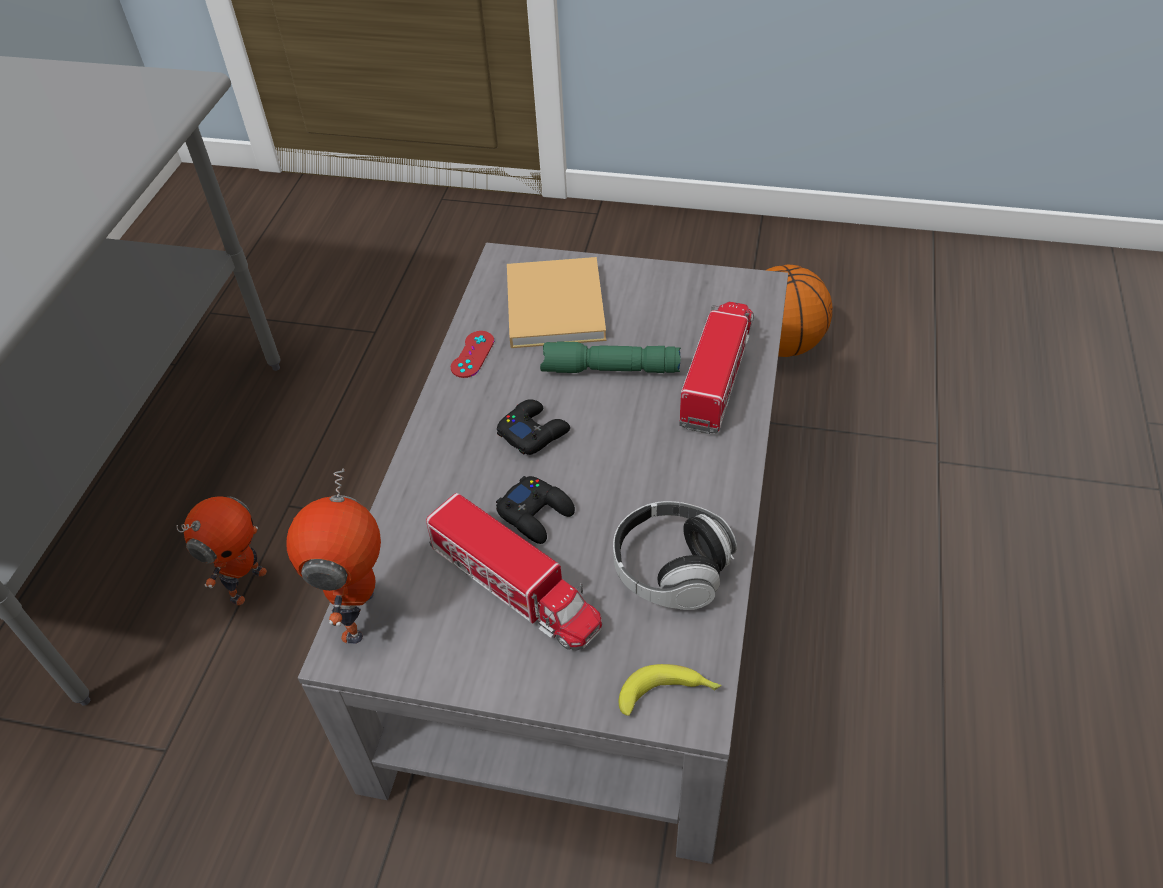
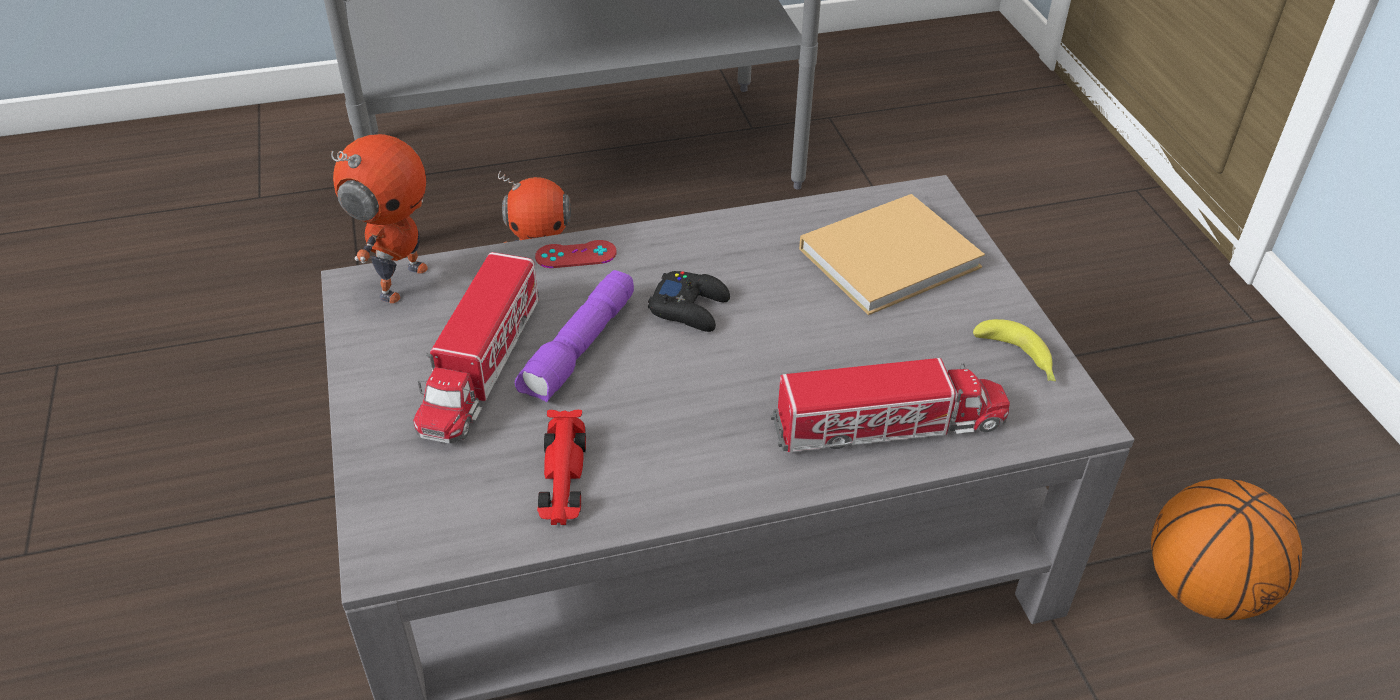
camera: 60 degrees right, 5 degrees down
(361, 616) = (400, 281): toy robot -> toy robot turned 135 degrees clockwise
(472, 354) = (769, 227): red game controller -> red game controller (576, 255)
(536, 514) = (580, 349): black game controller -> purple flashlight
(609, 370) = (823, 333): green flashlight -> none
(669, 695) = (397, 528): banana -> banana (1018, 359)
(671, 569) = (563, 478): headphones -> red toy car

